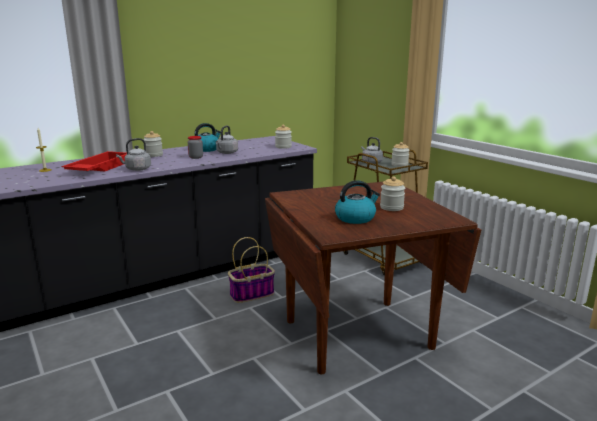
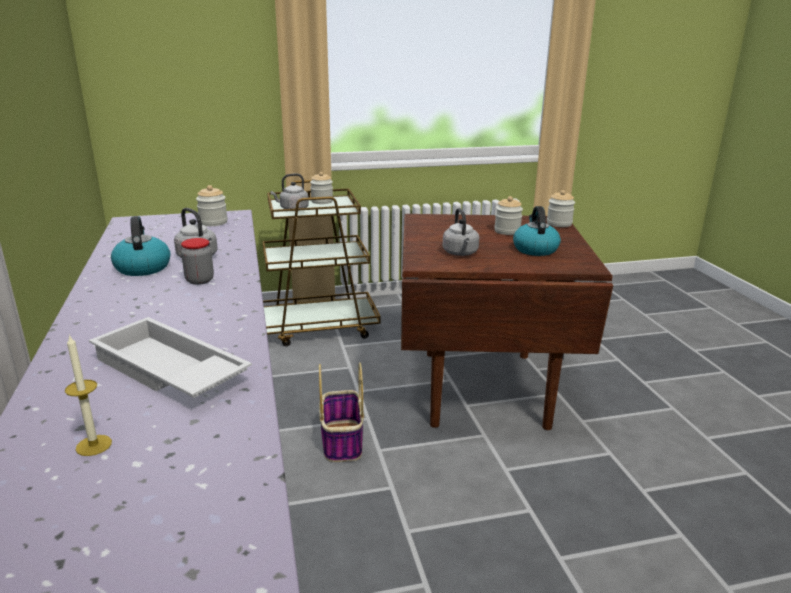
camera: 70 degrees left, 5 degrees up
(98, 168) = (167, 372): red tray -> white tray
(137, 169) = (231, 333): grey kettle -> grey kettle (460, 253)
(153, 155) = (119, 312): jar -> jar (559, 223)

